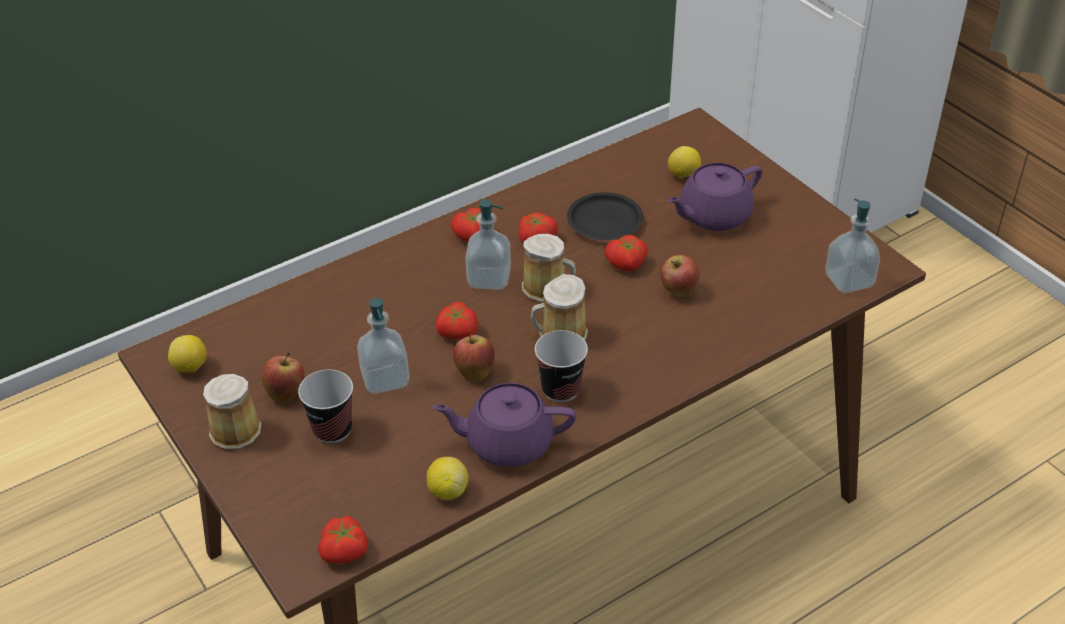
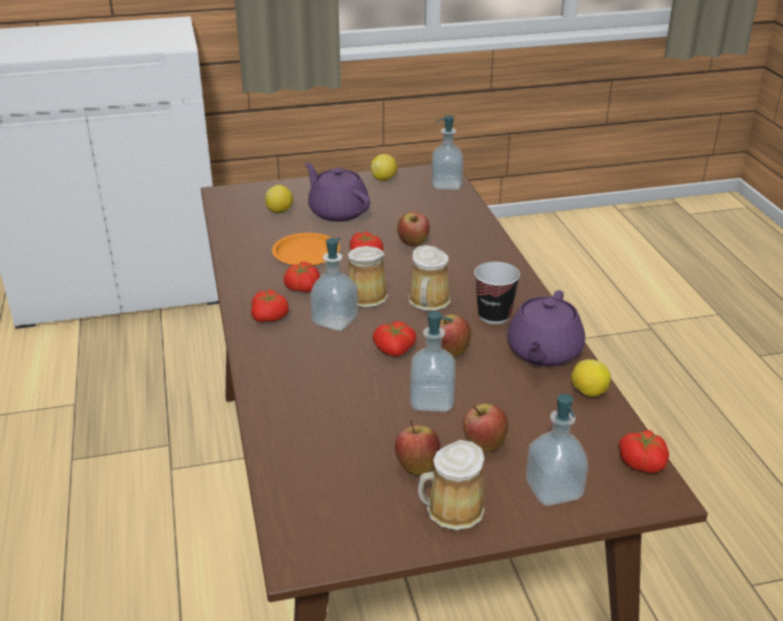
camera: 70 degrees left, 10 degrees down
(191, 367) = (336, 531): lemon -> lemon (384, 179)
(283, 491) = (553, 490): none -> soap dispenser
(332, 429) = (484, 444): cup -> apple
(604, 221) = (305, 254): black plate -> orange plate
(713, 215) = (338, 212): purple teapot -> purple teapot turned 150 degrees clockwise

